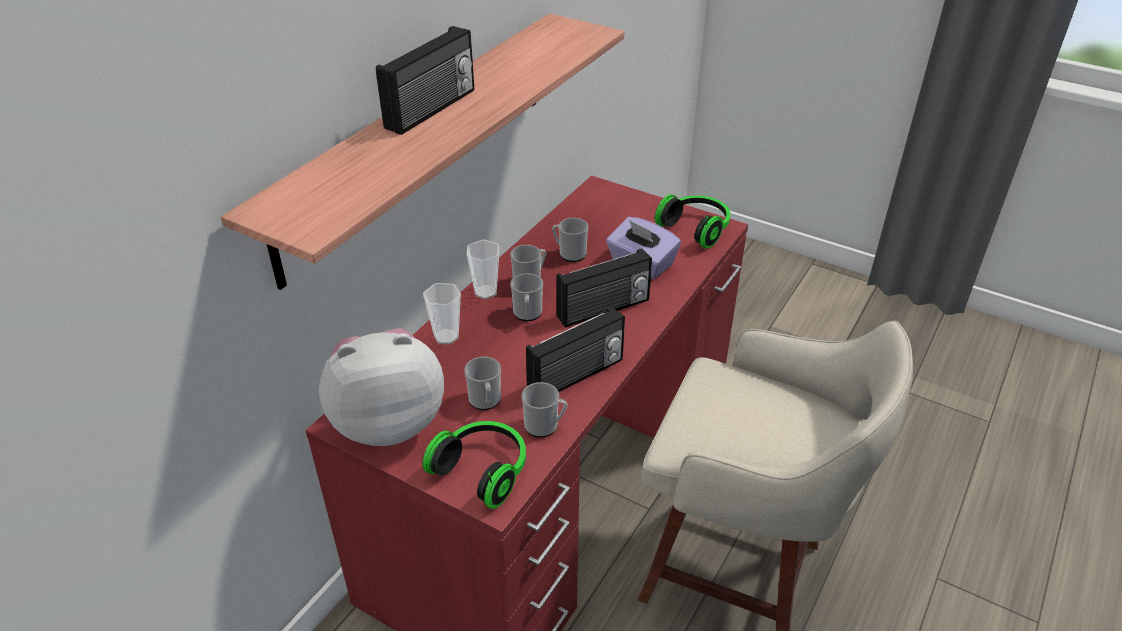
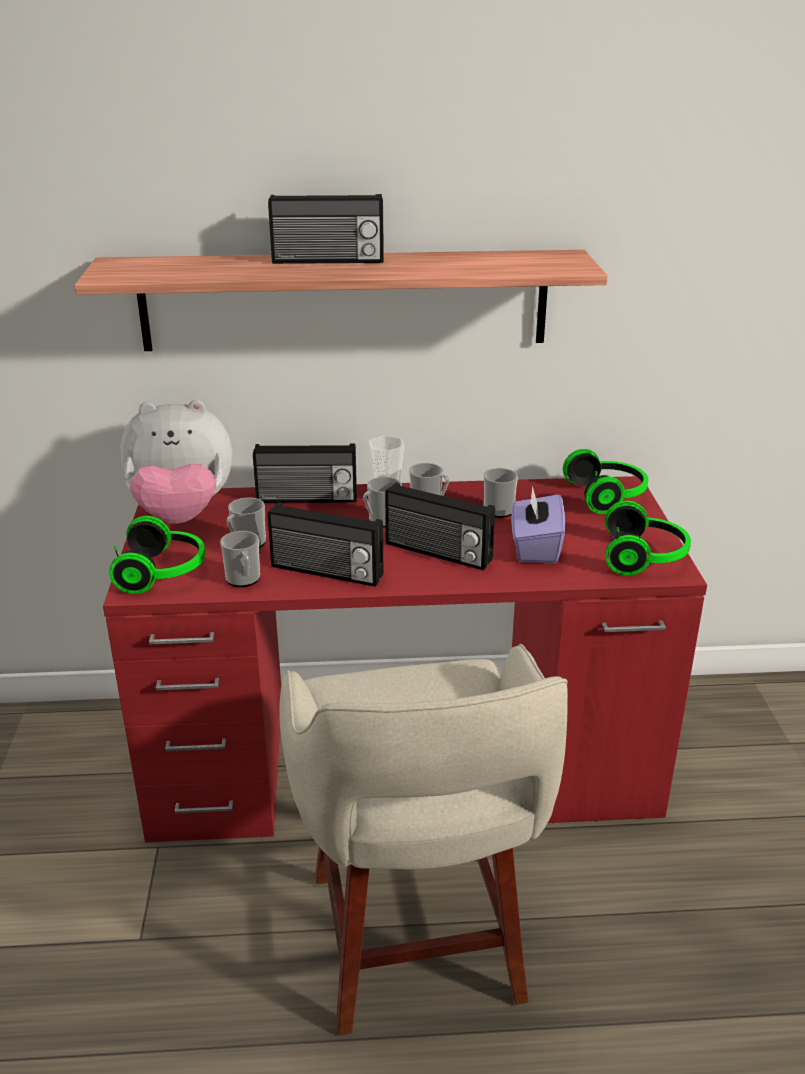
camera: 55 degrees right, 10 degrees down
(388, 421) = (182, 514): plush toy -> plush toy turned 135 degrees clockwise
(446, 337) = (307, 499): cup -> radio
(604, 201) = (607, 496): none -> headphones

